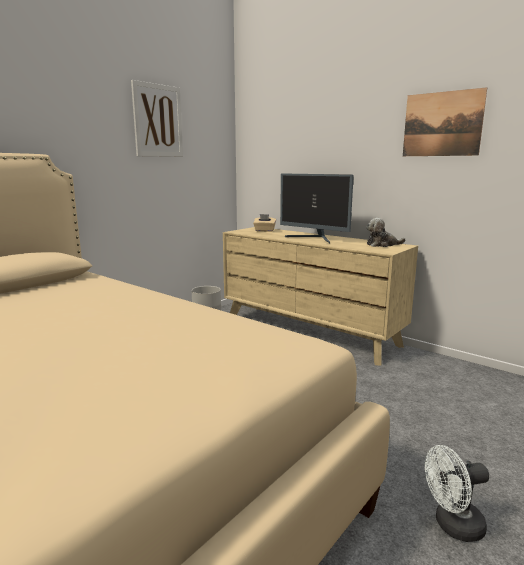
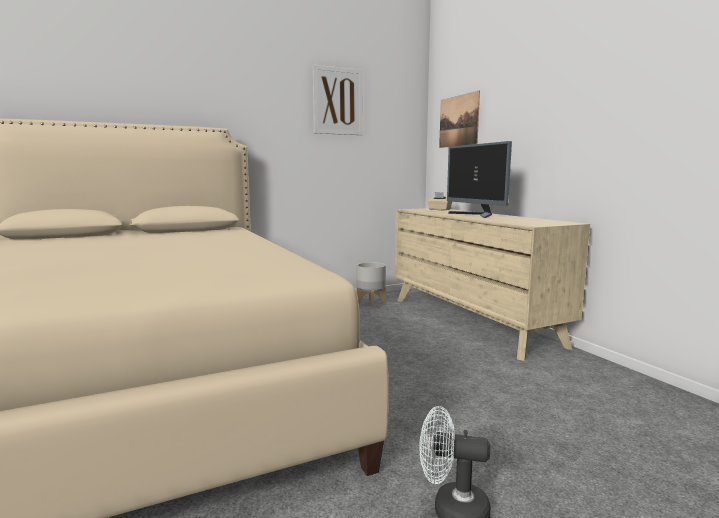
camera: 25 degrees right, 5 degrees down
(382, 245) = (544, 221): plush toy -> none
(442, 124) = (618, 75): picture -> picture (458, 121)

